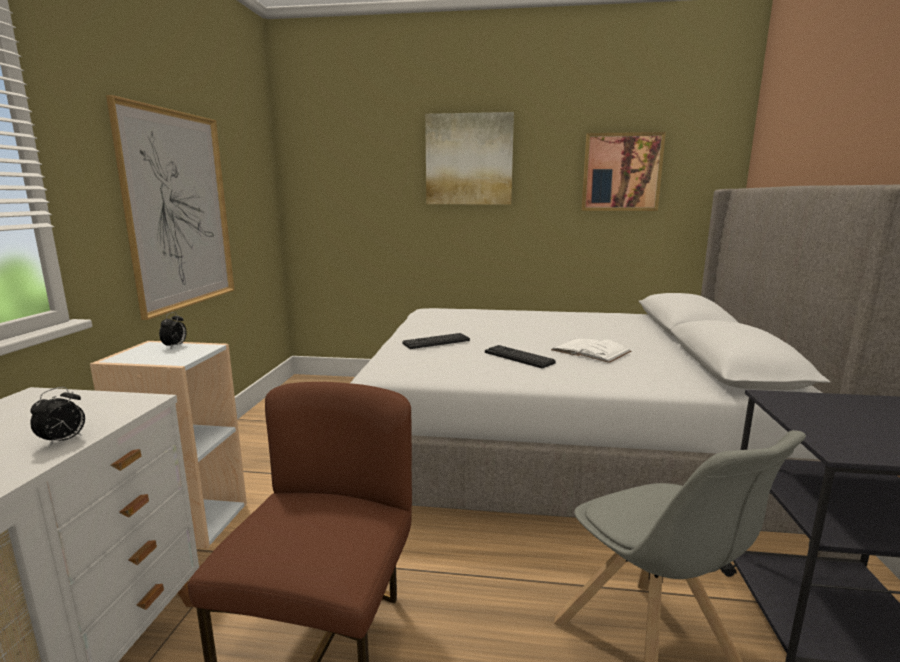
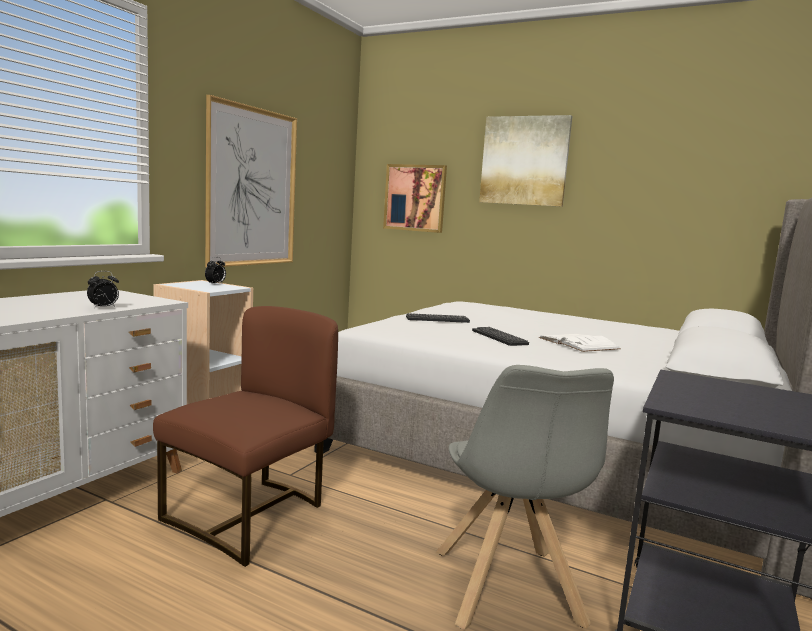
camera: 20 degrees right, 5 degrees down
(621, 172) = (684, 178): picture -> picture (415, 198)

